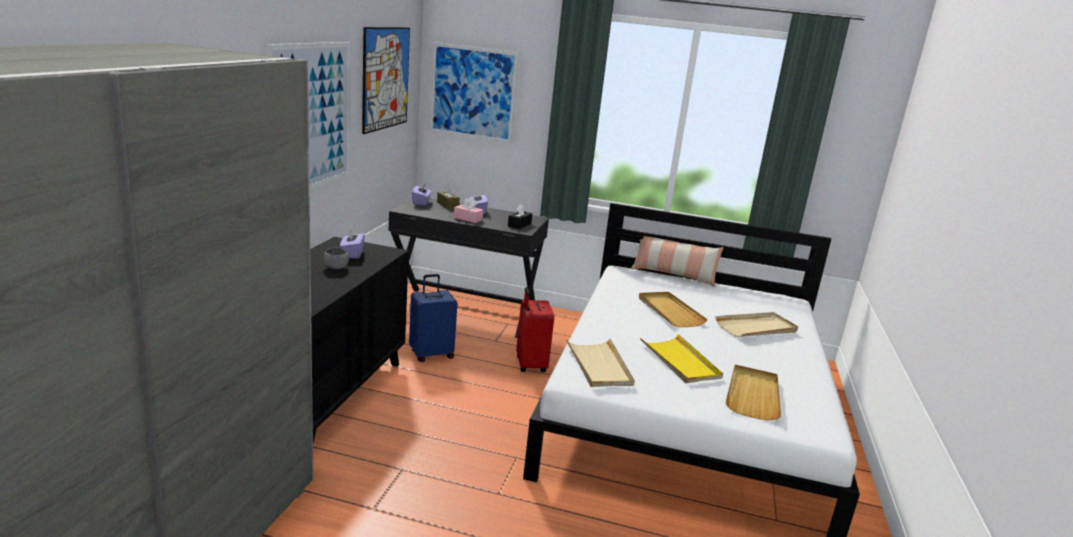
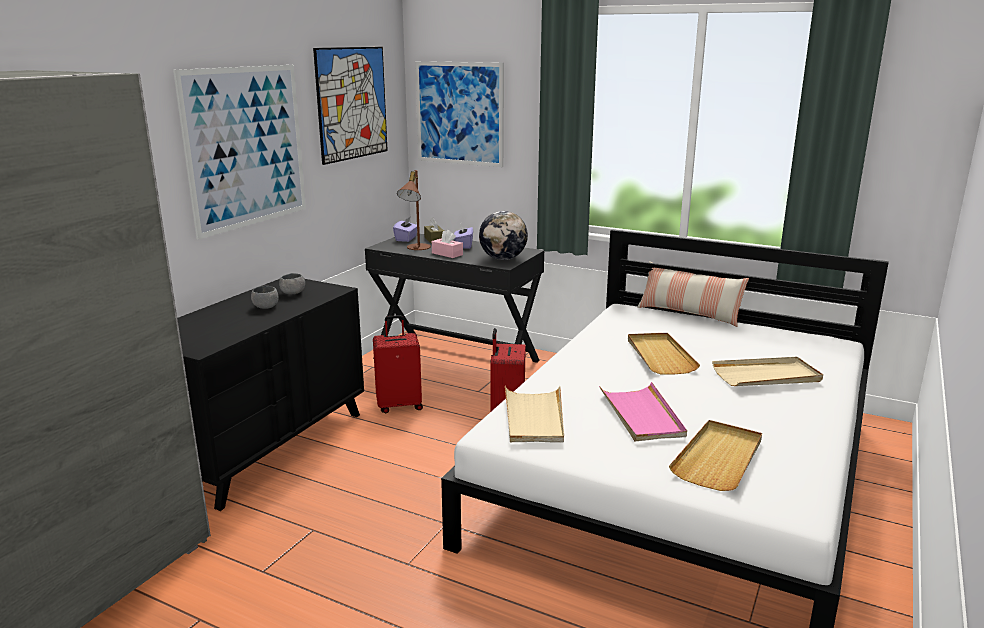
camera: 15 degrees right, 0 degrees up
(352, 254) = (293, 293): purple tissue box -> grey bowl
(431, 354) = (399, 405): blue suitcase -> red suitcase
(436, 212) = (415, 248): none -> brown table lamp
(519, 225) = (503, 259): black tissue box -> globe
(680, 361) = (642, 415): yellow tray -> pink tray

